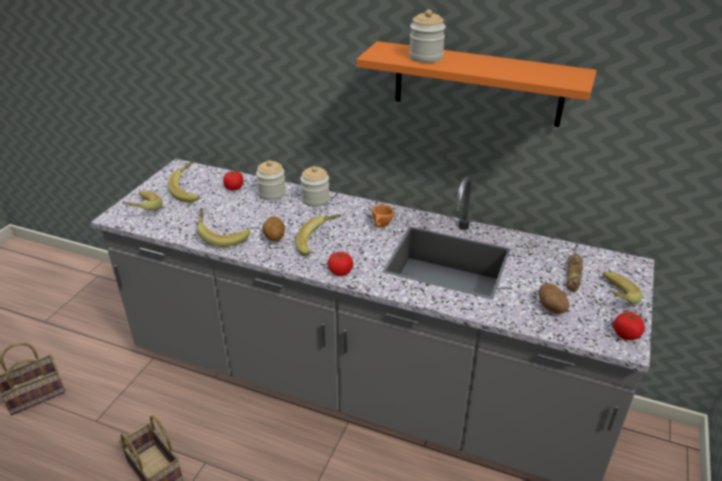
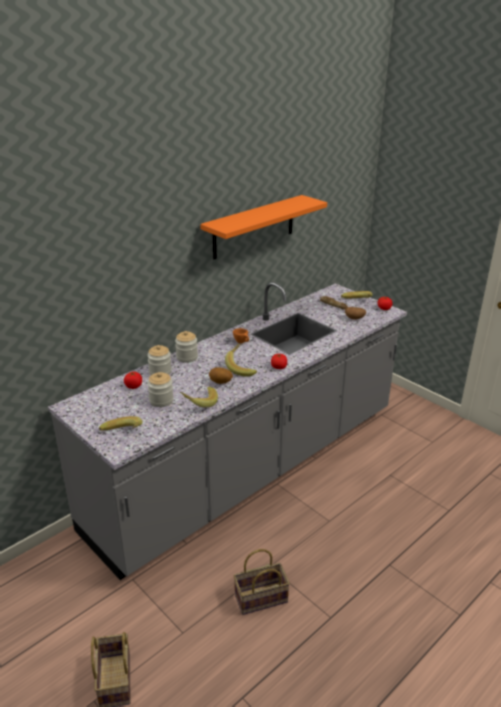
camera: 65 degrees left, 5 degrees down
(190, 191) = (117, 407): banana -> none
(425, 57) = (245, 219): jar -> jar (161, 400)

